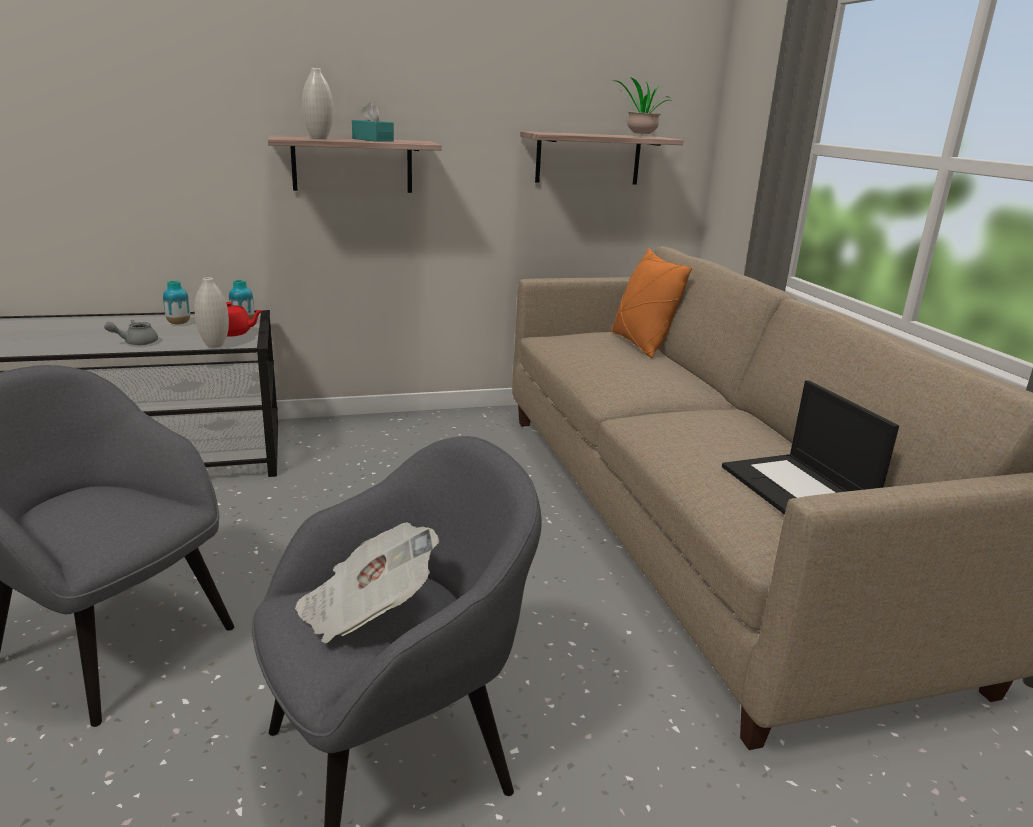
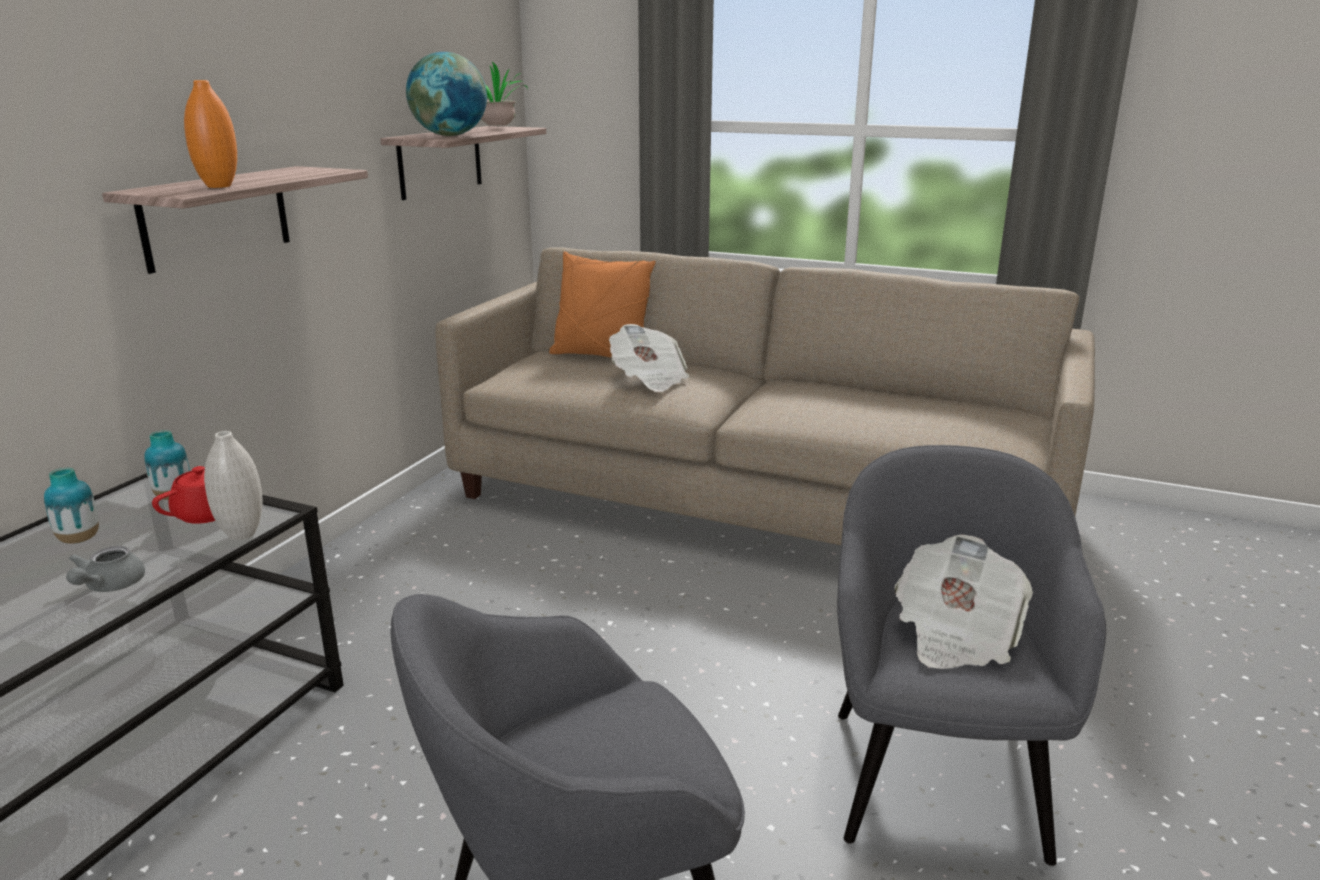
camera: 50 degrees left, 0 degrees up
(319, 138) = (219, 186): white vase -> orange vase
(372, 140) = (269, 176): turquoise tissue box -> none
(567, 134) = (450, 135): none -> globe
(618, 366) = (649, 379): none -> newspaper
(798, 489) = (948, 413): laptop -> none

